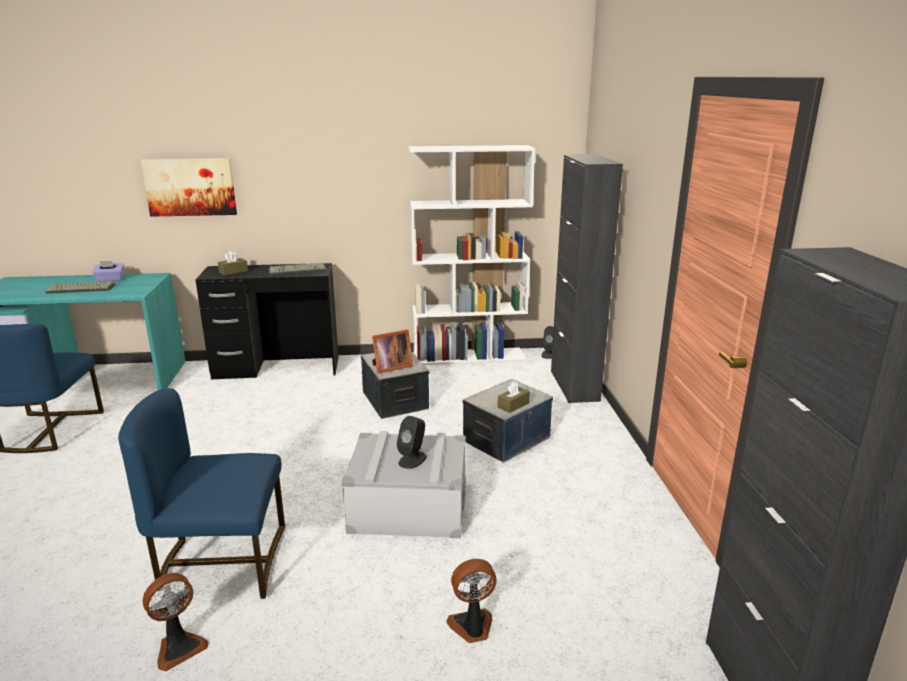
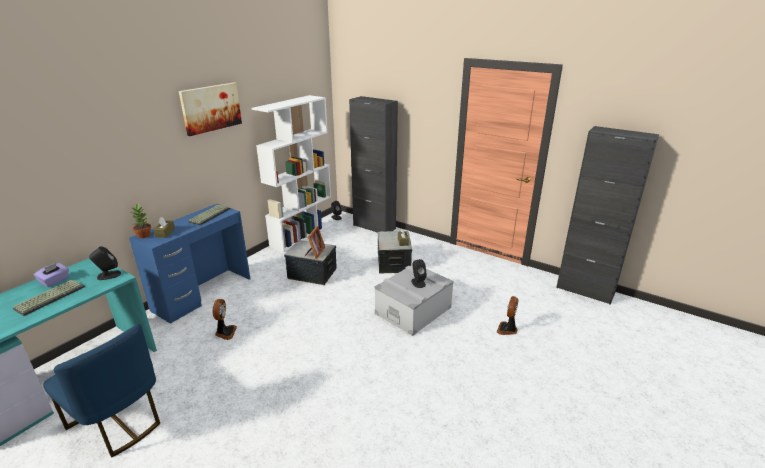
camera: 50 degrees left, 5 degrees up
(137, 289) = (108, 275): none -> black speaker
(179, 647) = (445, 417): fan -> fan (225, 332)
(190, 187) = (102, 175): picture -> picture (211, 108)
(218, 268) = (144, 235): none -> potted plant
(222, 562) = (391, 382): blue chair -> none
(277, 368) = (202, 294): black desk -> blue desk

